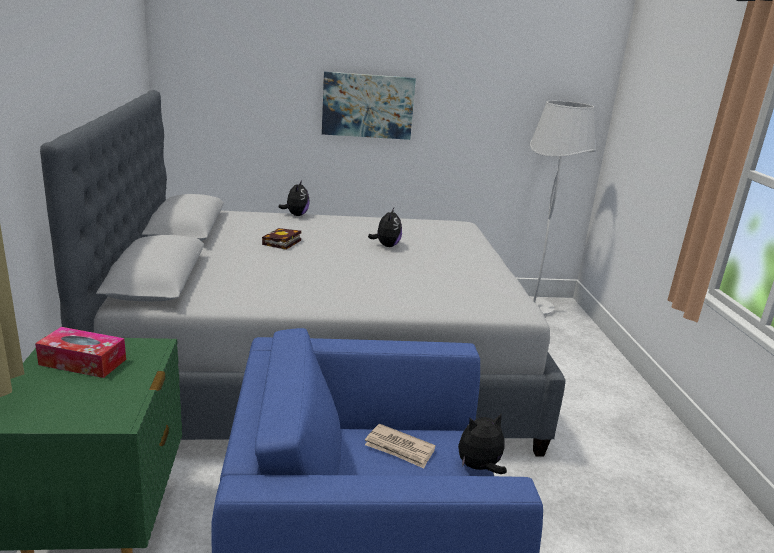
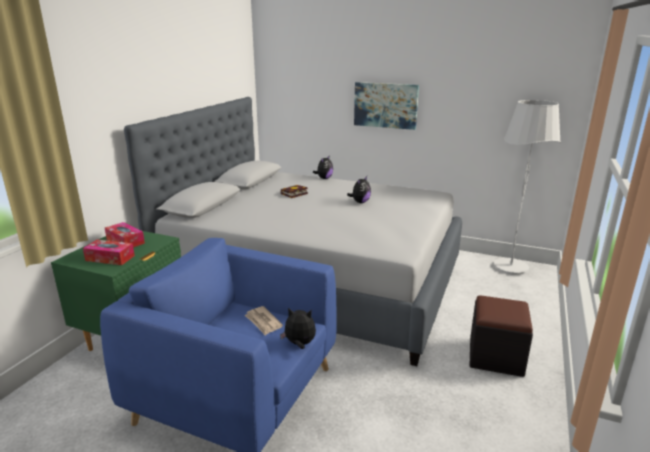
camera: 30 degrees right, 0 degrees up
(90, 399) = (110, 258): none -> tissue box
(609, 420) = (495, 357): none -> black ottoman

